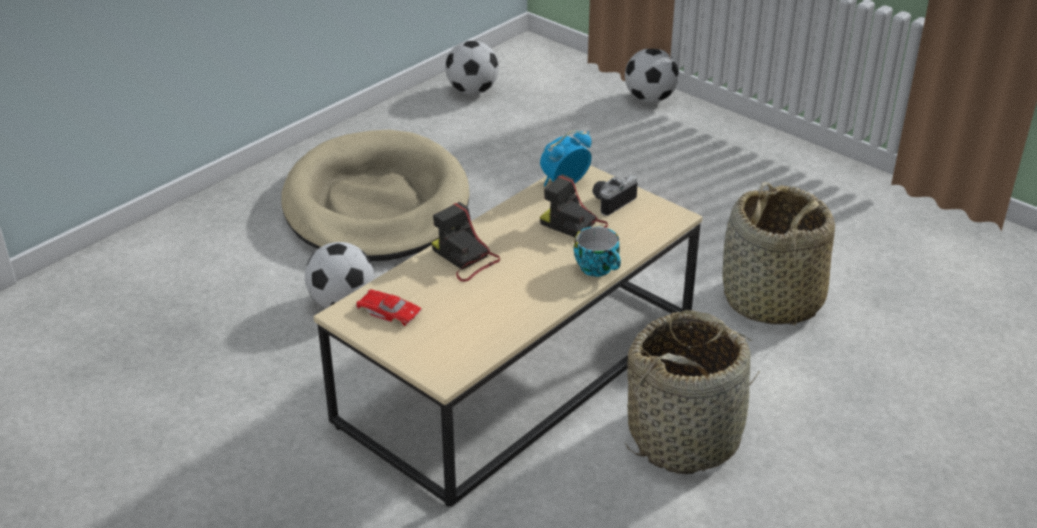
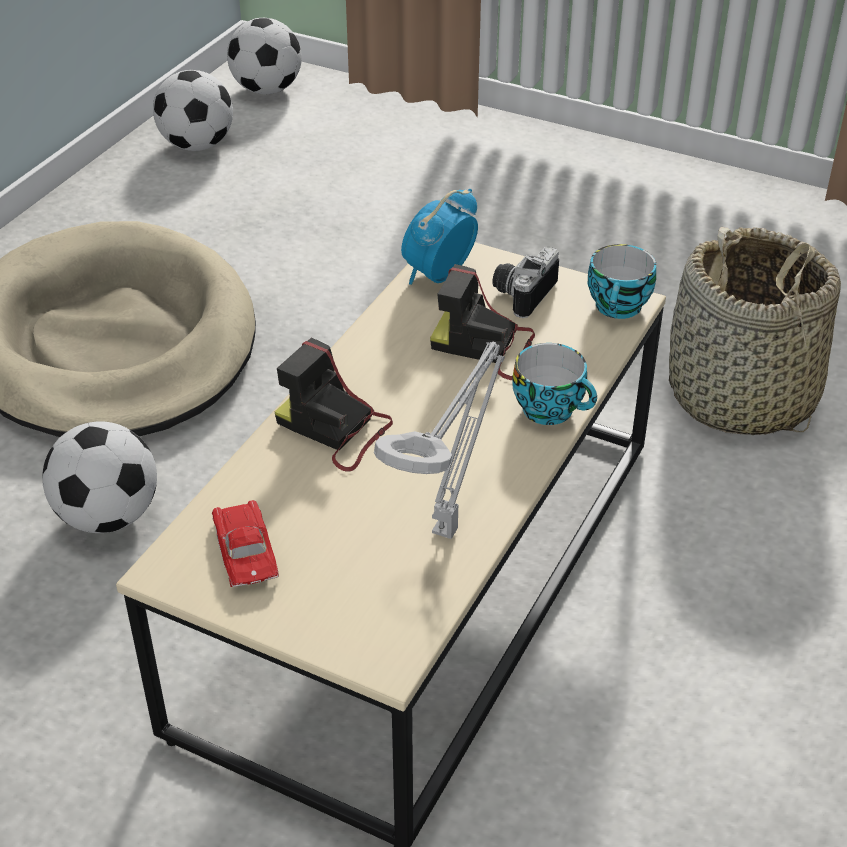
camera: 15 degrees left, 5 degrees up
(389, 312) = (245, 551): red toy car -> red toy car turned 60 degrees clockwise
(507, 319) = (448, 527): none -> grey table lamp
(650, 99) = (452, 123): football -> football (267, 90)
(668, 218) = (619, 308): none -> cup
(685, 436) = (713, 642): basket -> none

